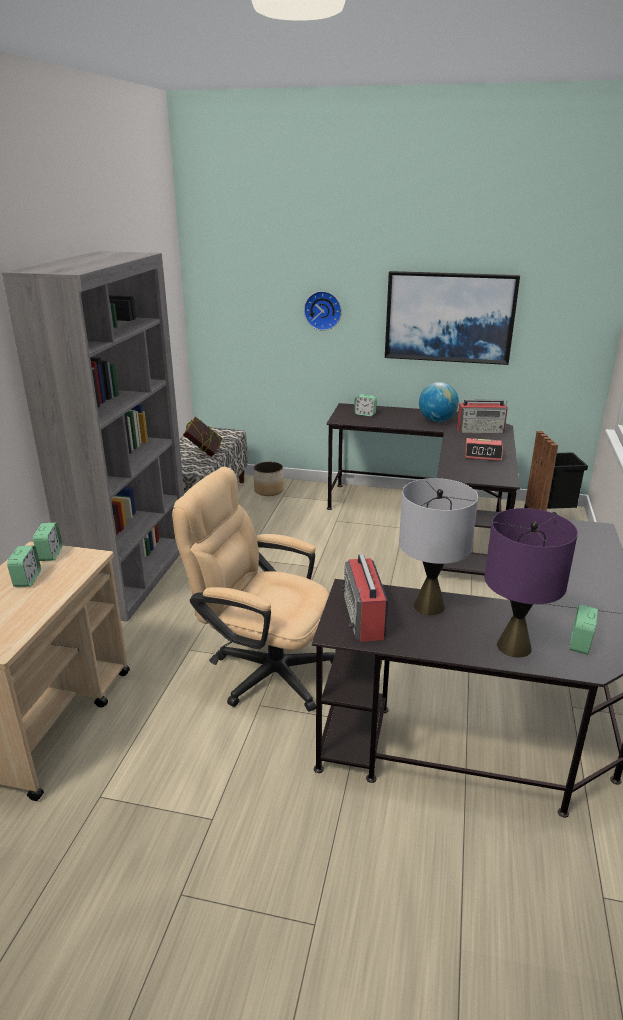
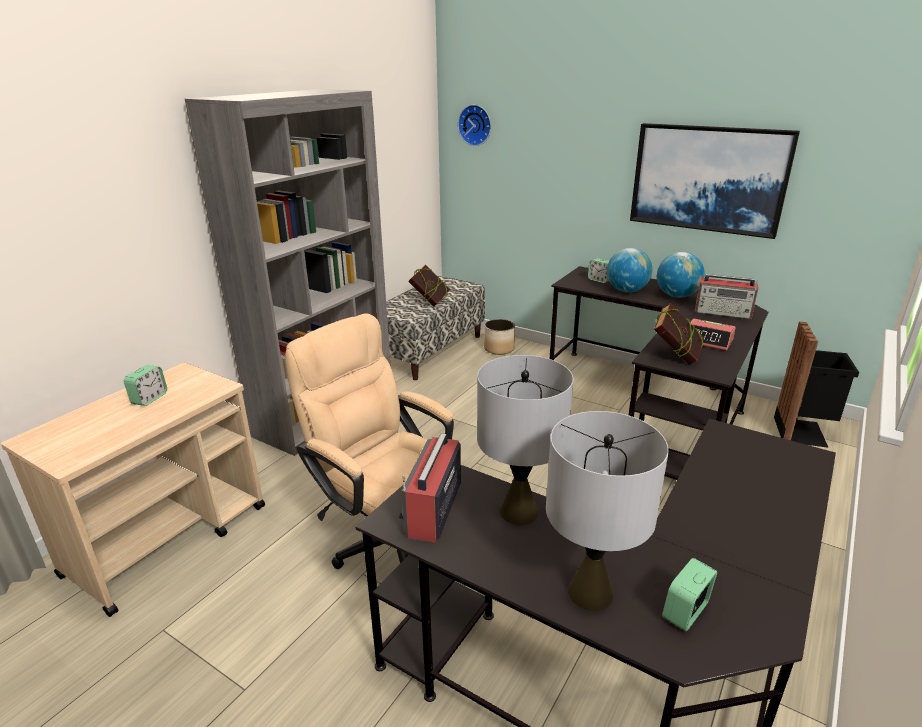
camera: 20 degrees right, 0 degrees up
(50, 554) = (189, 378): alarm clock -> none
(323, 310) = (570, 165): wall clock -> wall clock (475, 125)
(394, 421) = (626, 291): none -> globe
(467, 471) = (675, 357): none -> book
(514, 646) = (590, 592): purple table lamp -> grey table lamp

